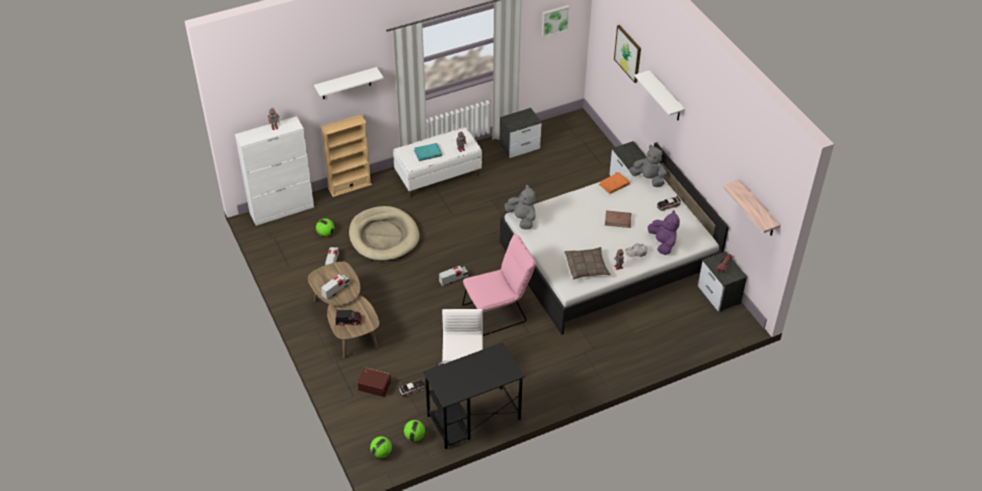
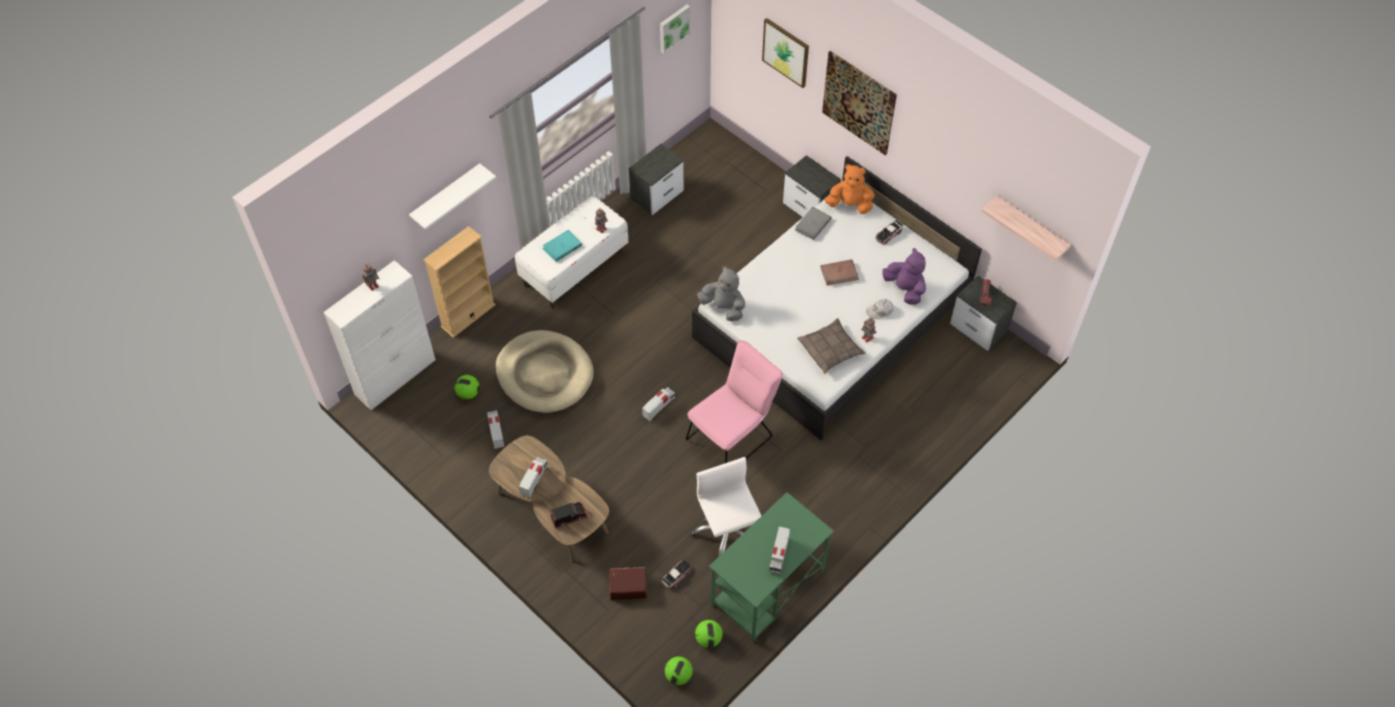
camera: 20 degrees left, 10 degrees up
(473, 418) = (767, 589): black desk -> green desk
(476, 379) = (779, 555): none -> toy truck
(614, 184) = (813, 225): orange book -> grey book
(648, 179) = (849, 204): grey plush toy -> orange plush toy
(666, 97) = (859, 102): white shelf -> picture

